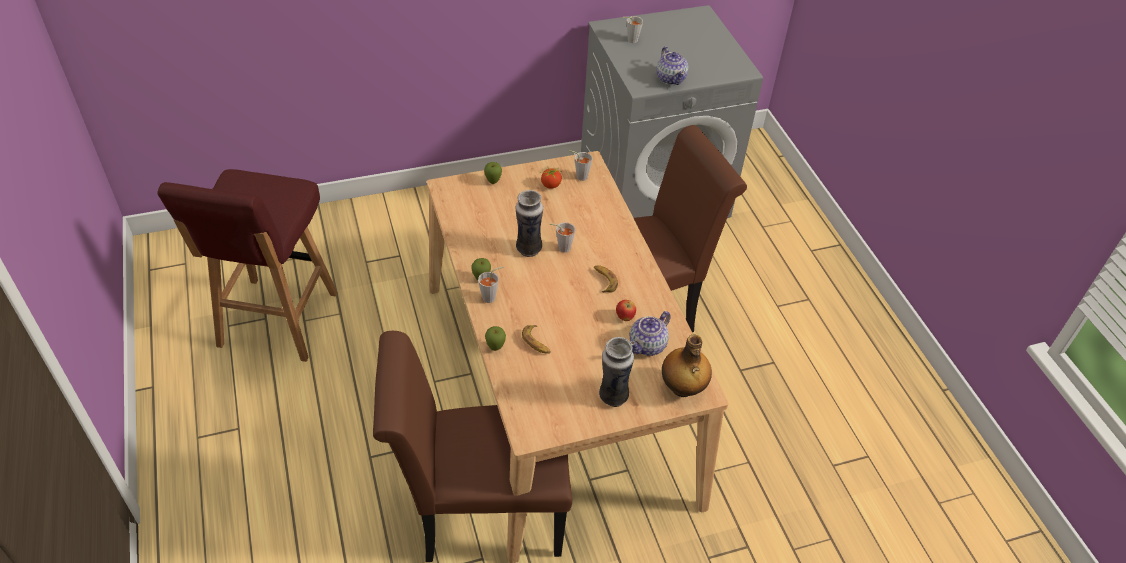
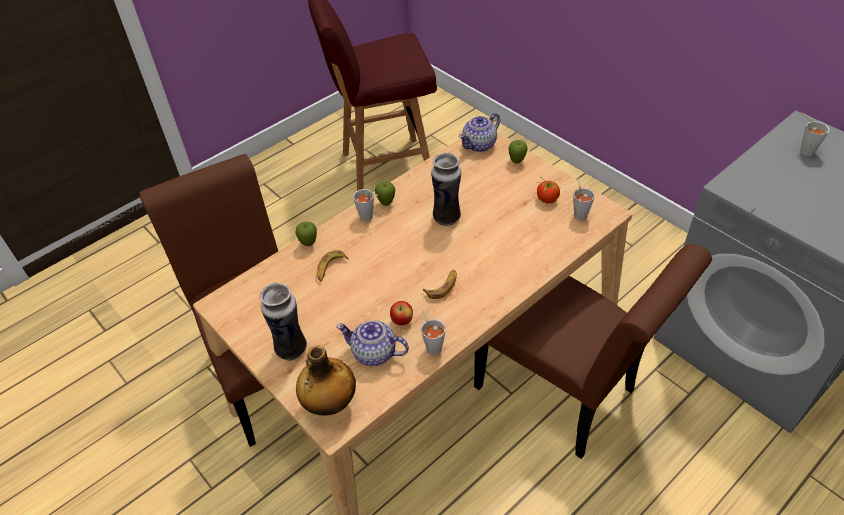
camera: 70 degrees right, 0 degrees up
(561, 247) = (465, 239): grey cup -> grey cup (433, 346)
(671, 78) = (775, 204): teapot -> teapot (480, 144)

